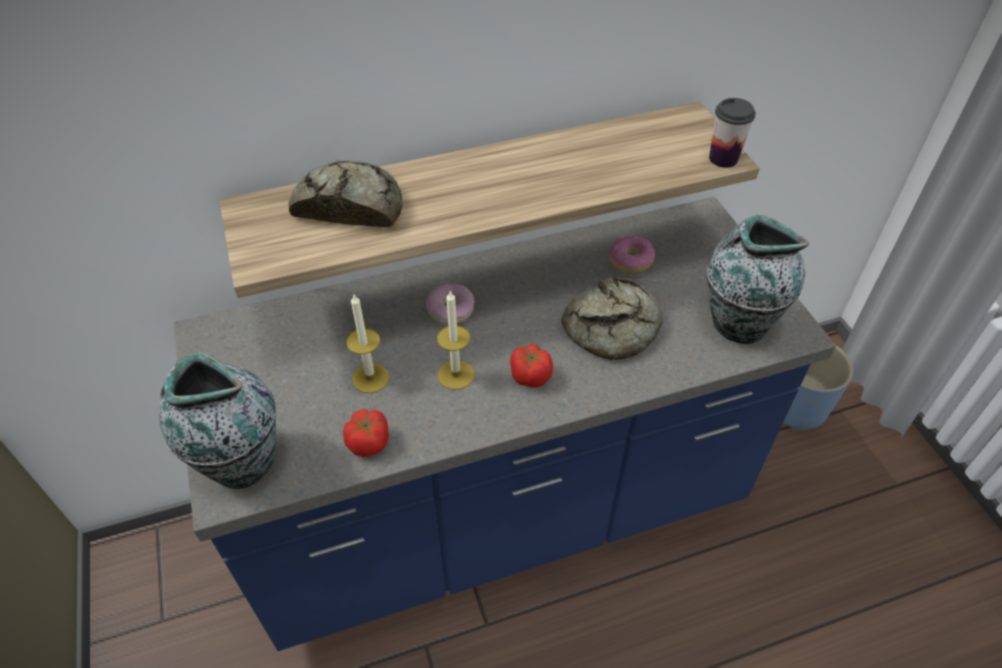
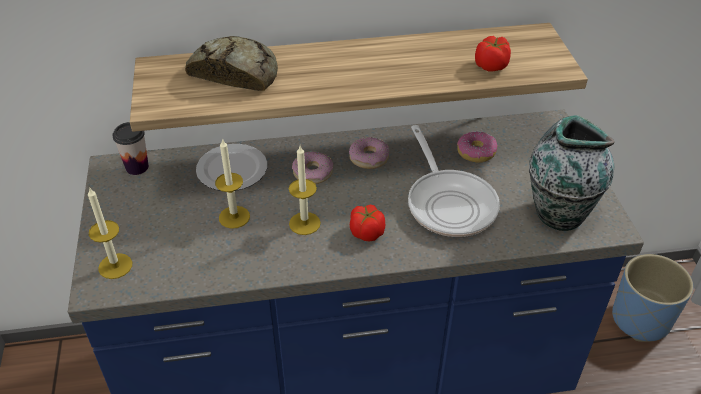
camera: 10 degrees right, 5 degrees down
(240, 462) = (115, 266): vase -> candle
(353, 317) = (232, 169): none -> plate
(369, 442) = (221, 265): tomato -> tomato (491, 66)
(511, 282) = (369, 158): none -> donut
(615, 326) = (449, 203): bread -> frying pan
(723, 159) = (557, 68): cup -> cup (137, 167)

